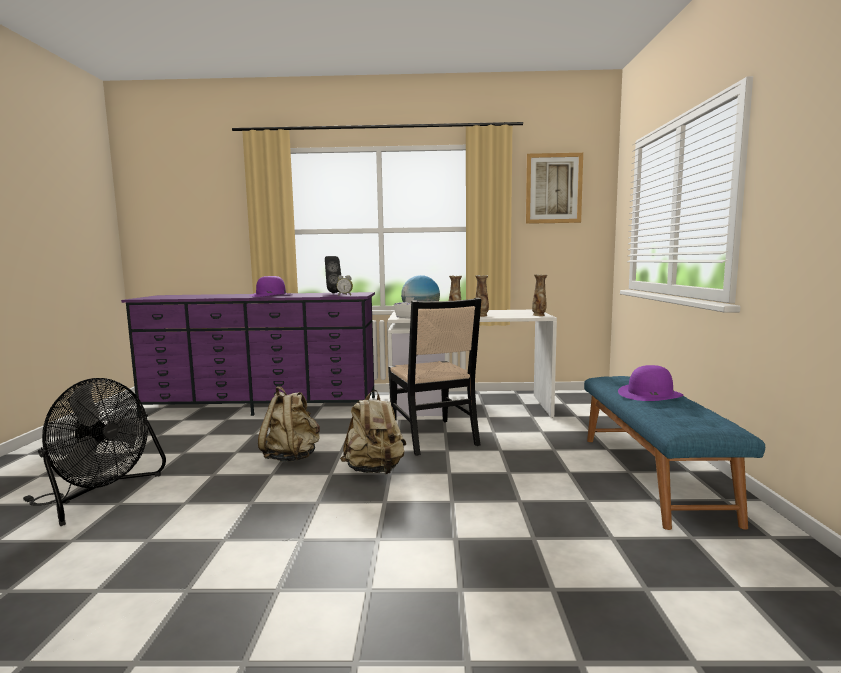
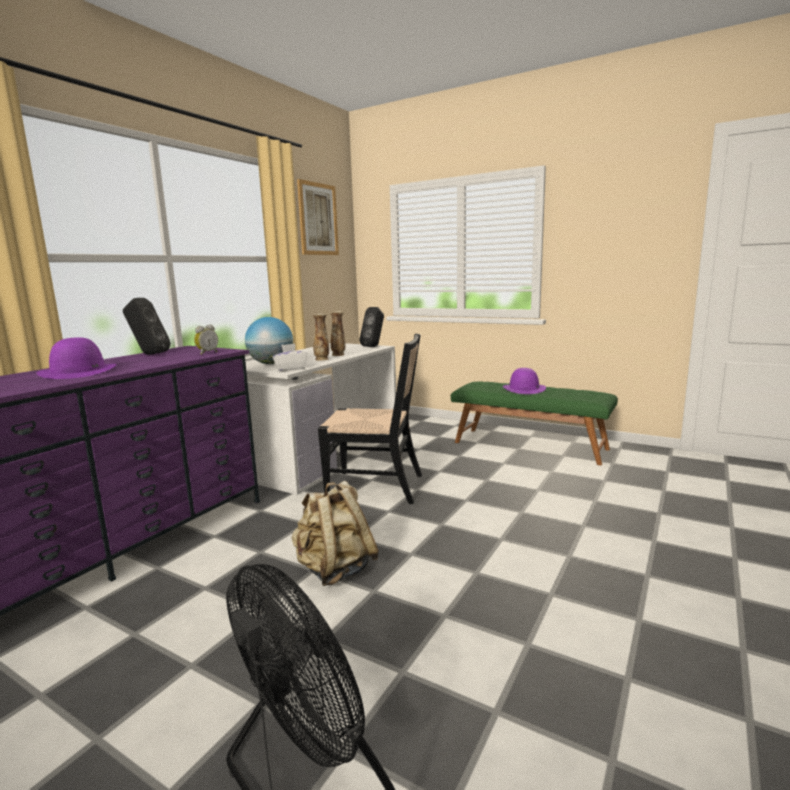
camera: 60 degrees left, 5 degrees up
(375, 470) = (428, 529): beige backpack -> none
(539, 315) = (374, 346): vase -> black speaker
(653, 476) = (530, 445): blue bench -> green bench

